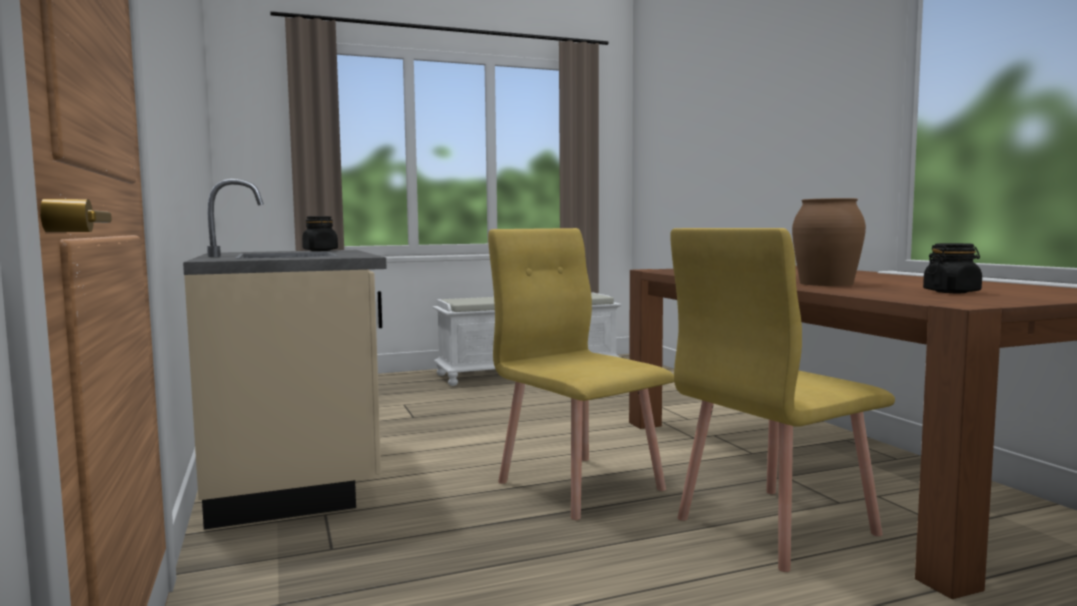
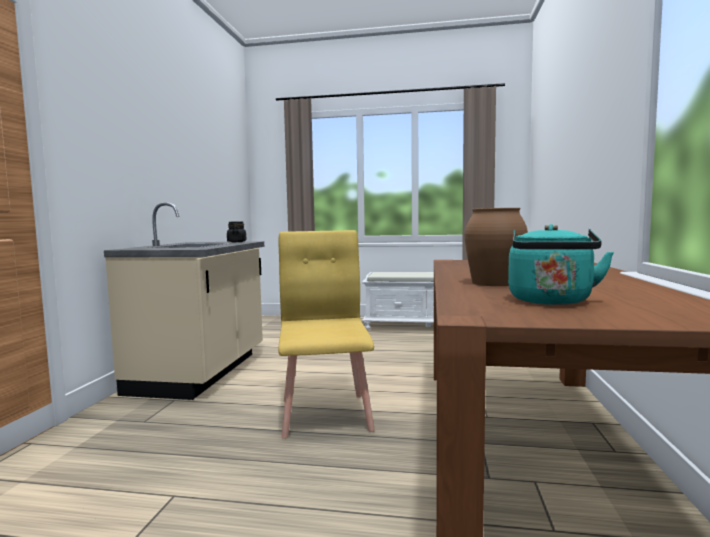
camera: 30 degrees right, 0 degrees up
(774, 526) = (401, 482): yellow chair -> none
(951, 292) = (551, 301): black jar -> turquoise kettle

